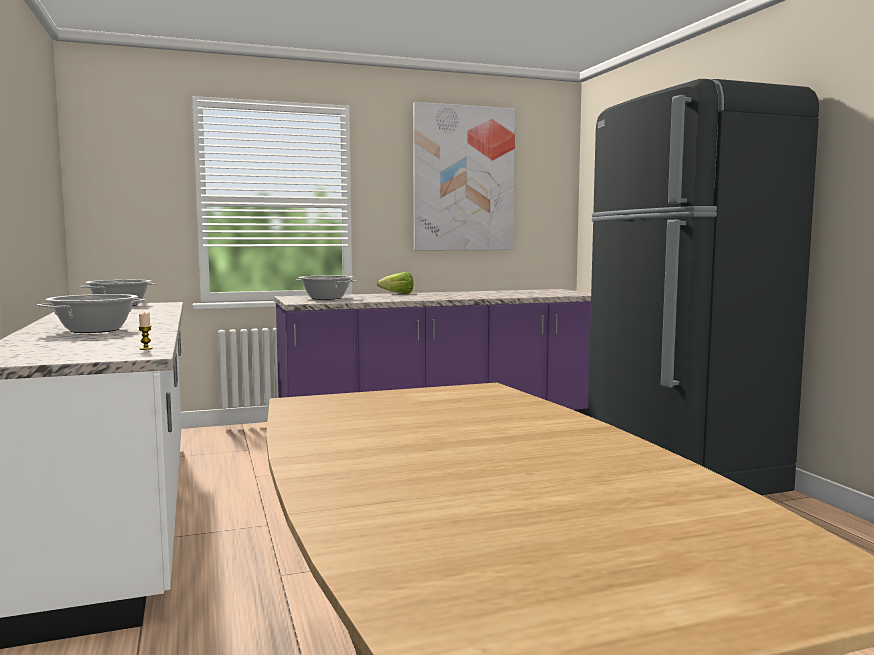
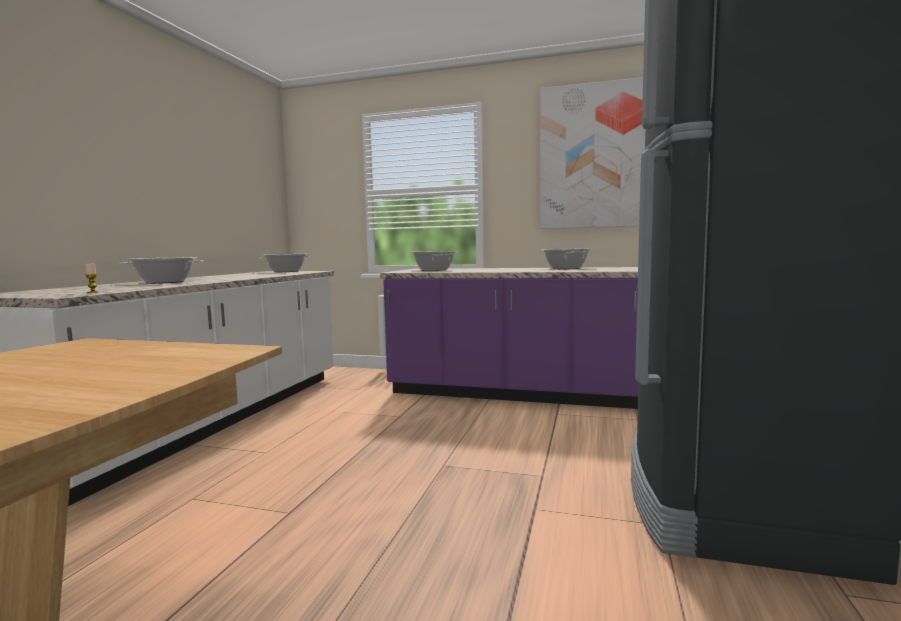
camera: 35 degrees right, 0 degrees up
(398, 294) = (509, 268): lettuce -> none
(462, 294) = (566, 268): none -> cooking pot

